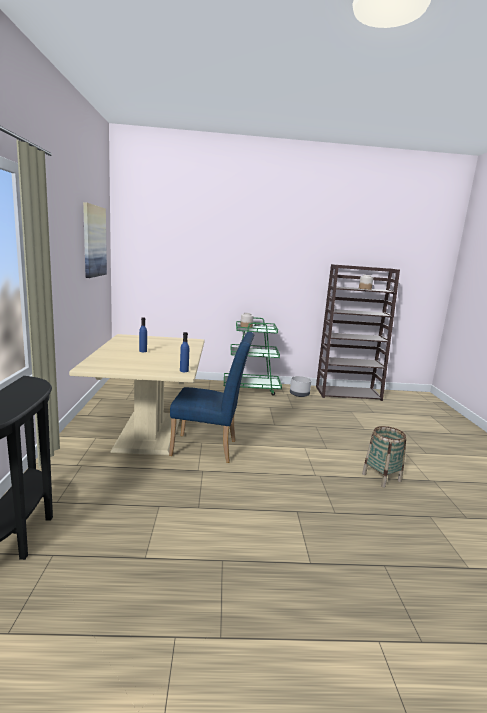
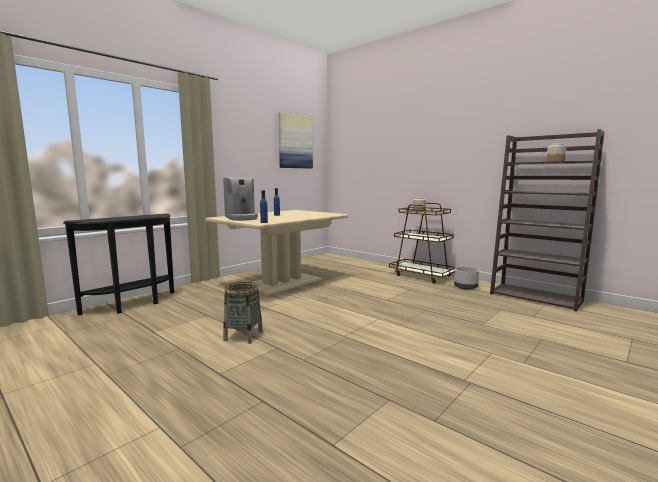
camera: 45 degrees right, 5 degrees down
(124, 364) = (241, 218): none -> coffee machine
(209, 448) = (299, 300): blue chair -> none
(251, 388) = (422, 275): green cart -> brown cart
(381, 477) = (407, 358): basket -> basket (243, 336)

